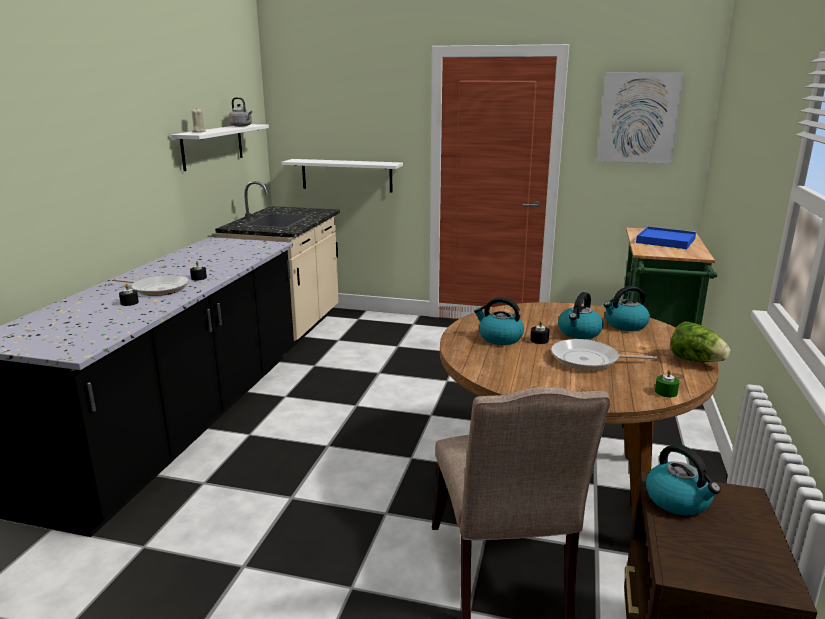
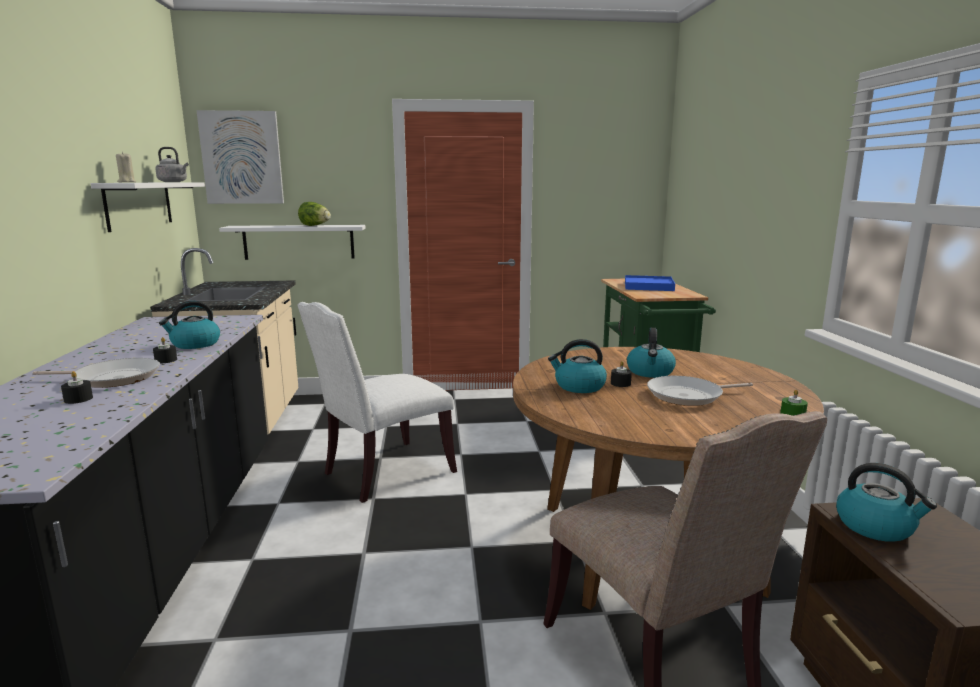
camera: 20 degrees left, 5 degrees down
(374, 386) = (383, 473): none -> white chair
(625, 325) = (683, 360): kettle -> kettle (195, 344)
(638, 118) = (602, 172): picture -> picture (242, 158)
(695, 361) = (781, 384): lettuce -> lettuce (315, 225)

